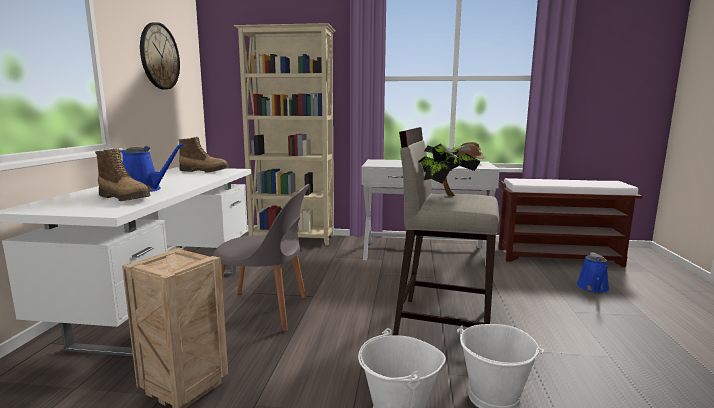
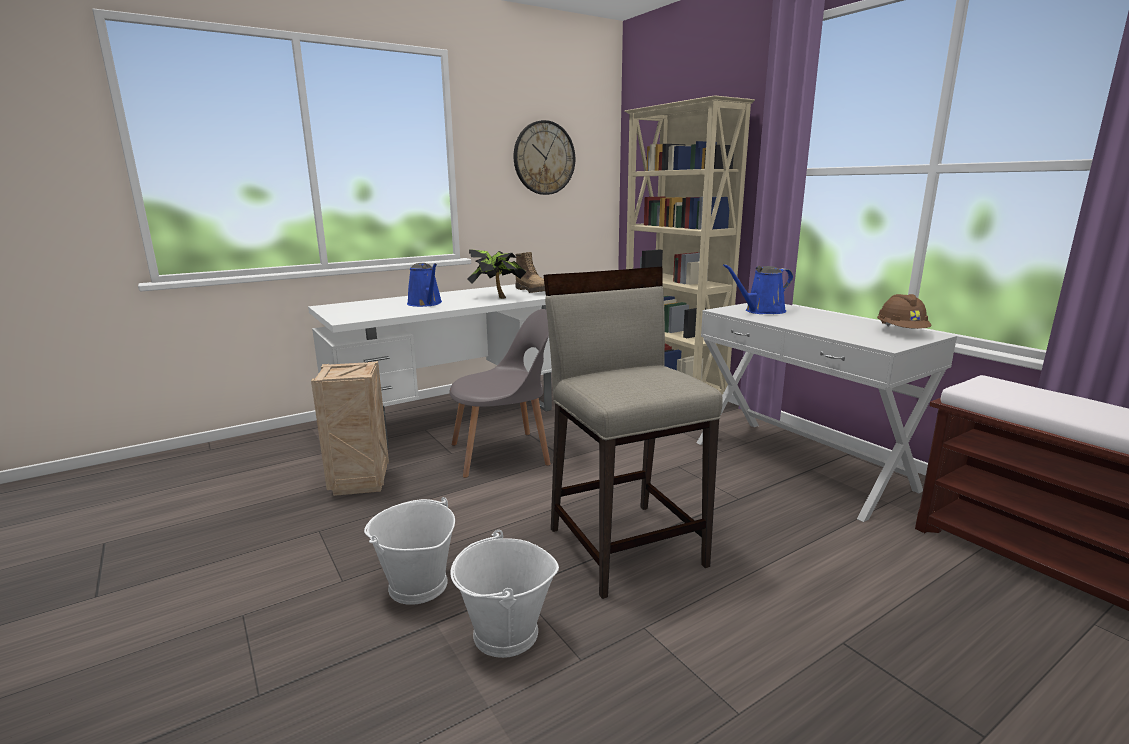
camera: 50 degrees right, 5 degrees up
(125, 198) = (390, 309): boot -> none
(265, 311) = (504, 453): grey chair -> grey chair turned 75 degrees counterclockwise
(443, 196) = (631, 371): potted plant -> potted plant (497, 297)
(593, 288) = (990, 643): blue watering can -> blue watering can (761, 311)

